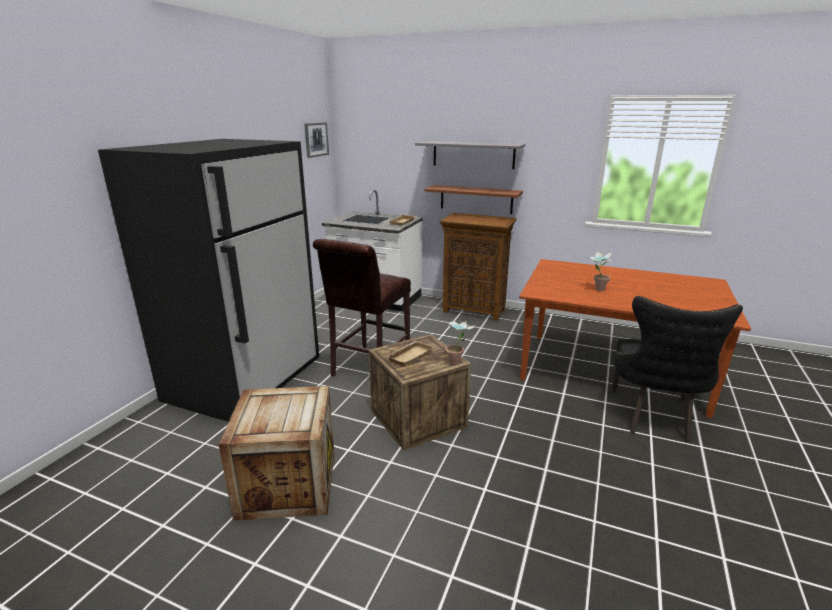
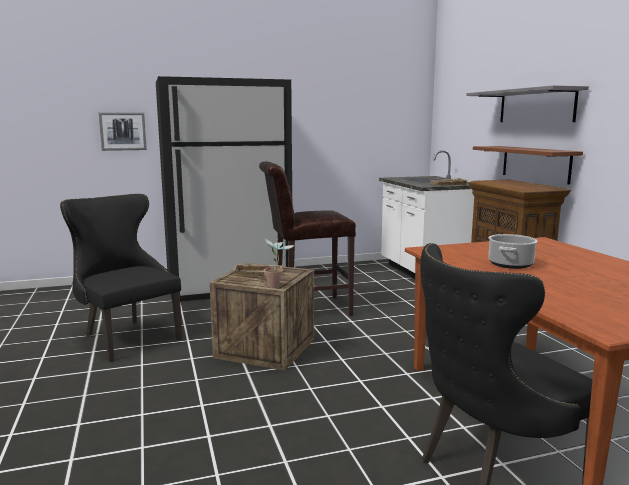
camera: 50 degrees right, 10 degrees down
(288, 484) = (127, 337): crate -> black chair
(316, 139) = (401, 97): picture -> picture (123, 131)
(596, 289) = (510, 264): potted plant -> cooking pot

